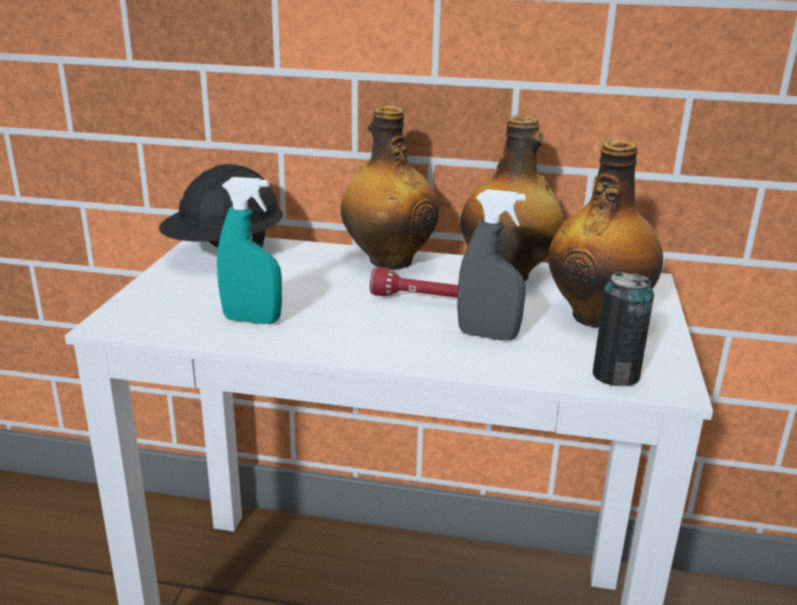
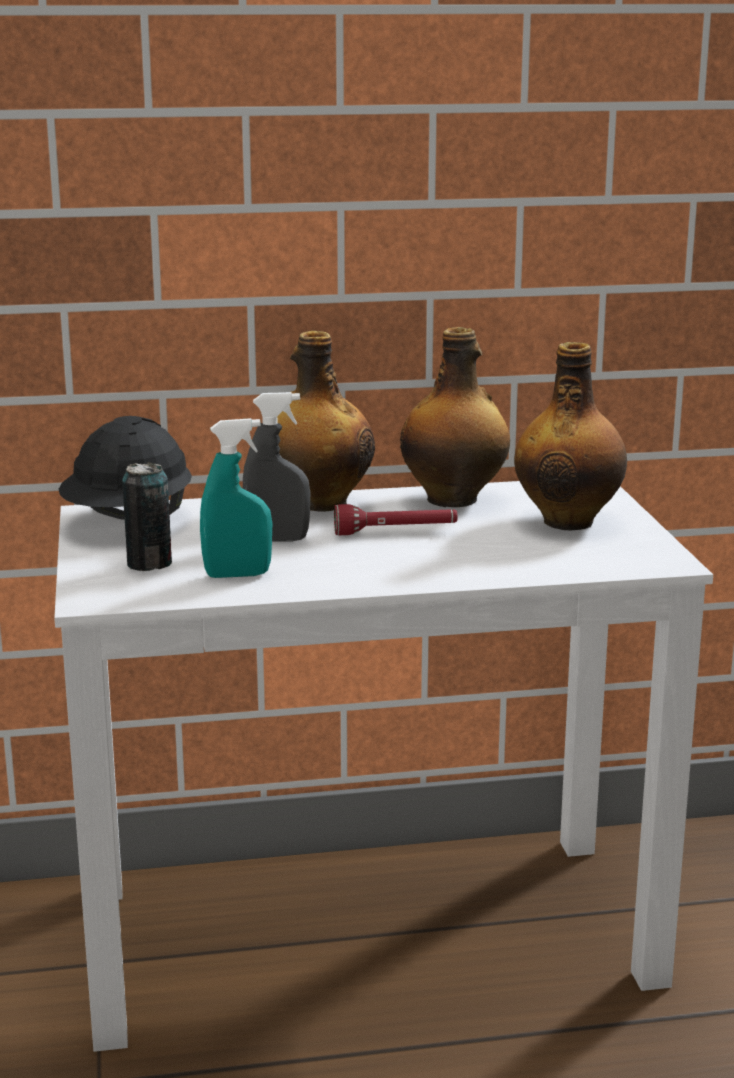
camera: 20 degrees left, 5 degrees down
(487, 335) = (481, 551): grey spray bottle -> grey spray bottle (277, 539)
(615, 375) = (618, 563): can -> can (149, 564)

